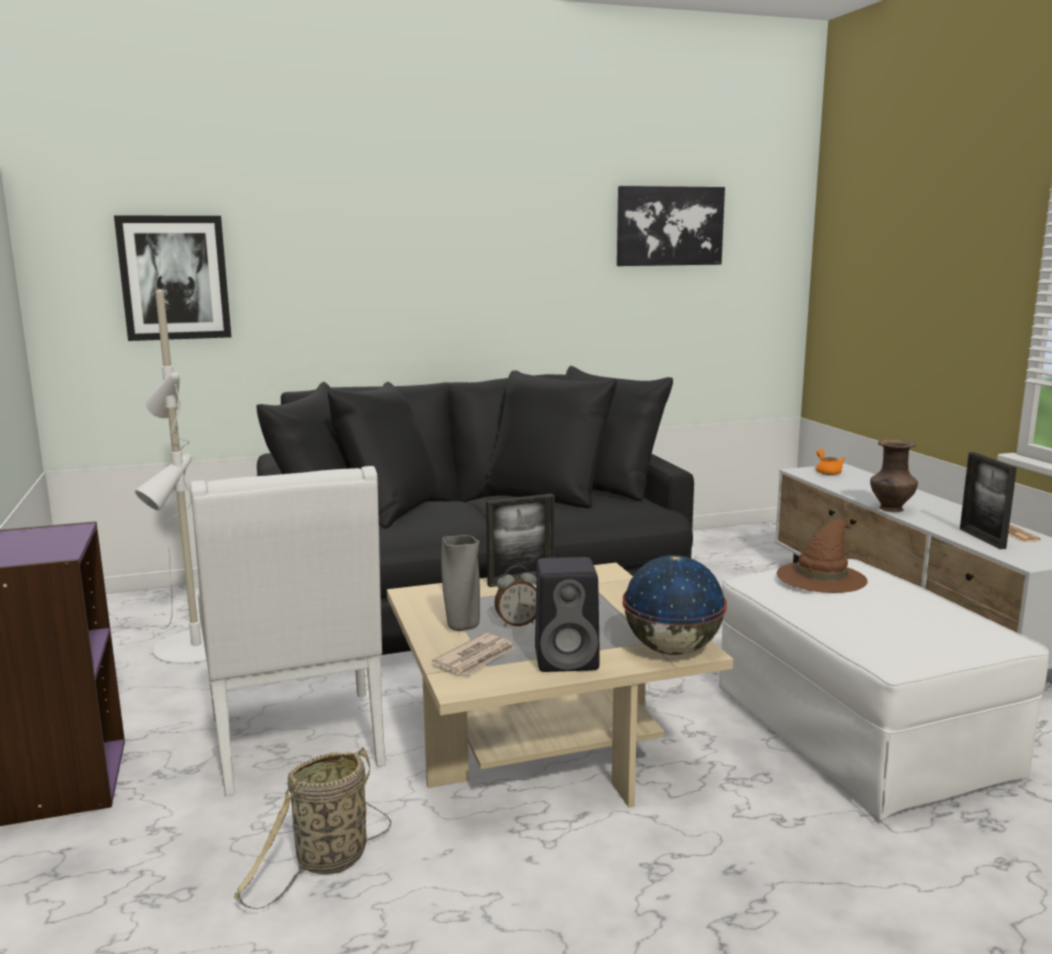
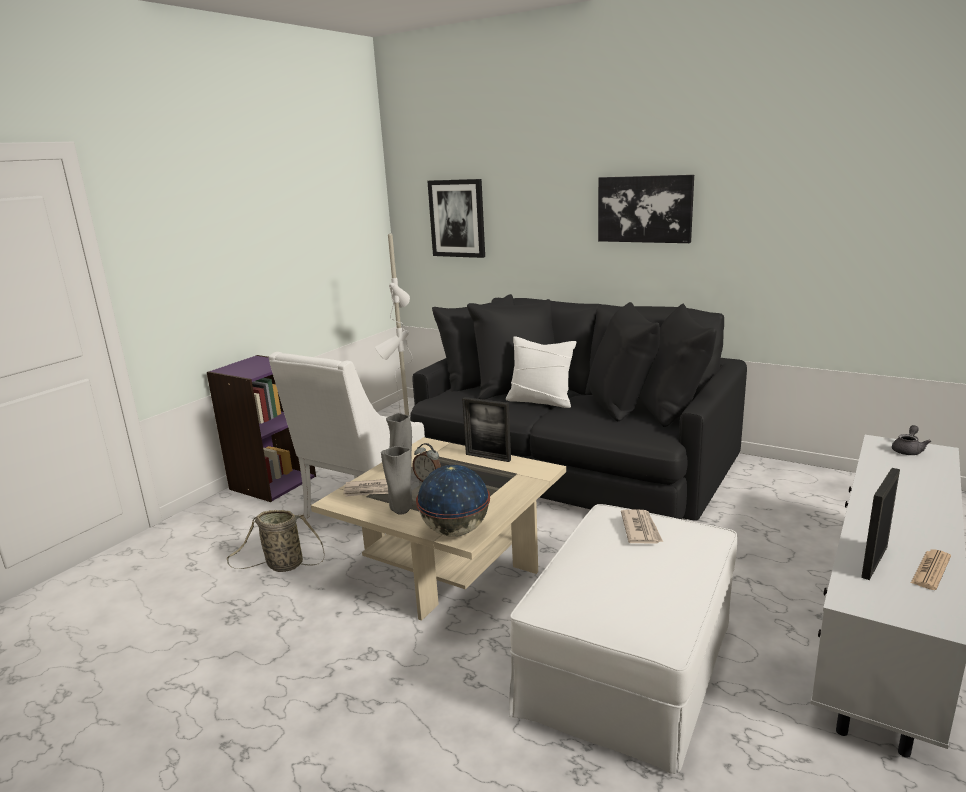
camera: 50 degrees right, 5 degrees up
(463, 511) = (540, 401): none -> white pillow
(568, 659) = (401, 511): black speaker -> grey vase
(669, 226) = (835, 178): picture -> picture (645, 209)
(821, 576) = (641, 529): brown hat -> newspaper
(827, 472) = (908, 450): orange teapot -> grey teapot
(891, 509) = (862, 503): brown vase -> none

